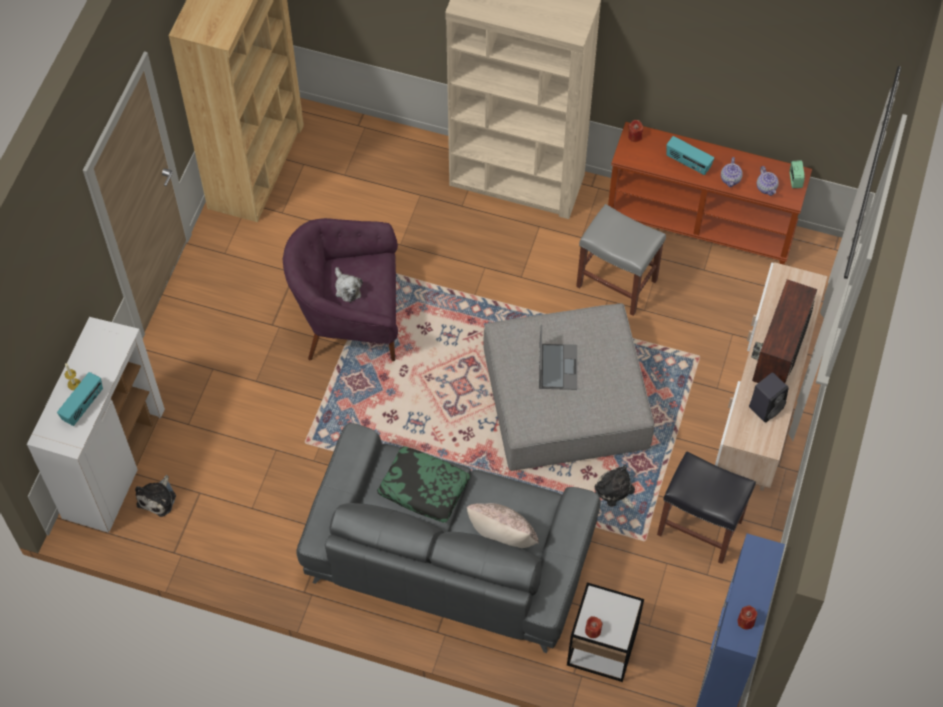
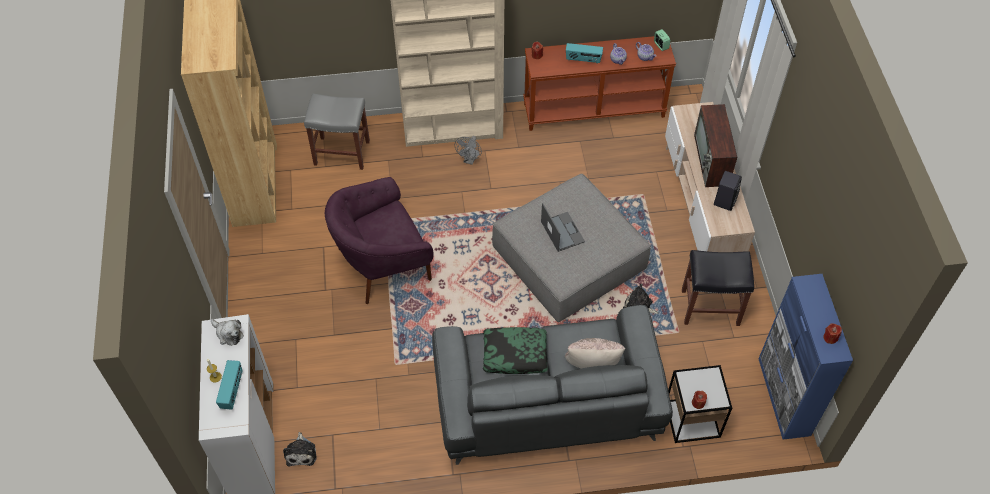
camera: 25 degrees left, 5 degrees down
(347, 289) = (381, 235): plush toy -> plush toy (228, 334)
(515, 231) = (470, 160): none -> grey fan
(618, 283) = (560, 167): grey stool -> grey stool (343, 152)

